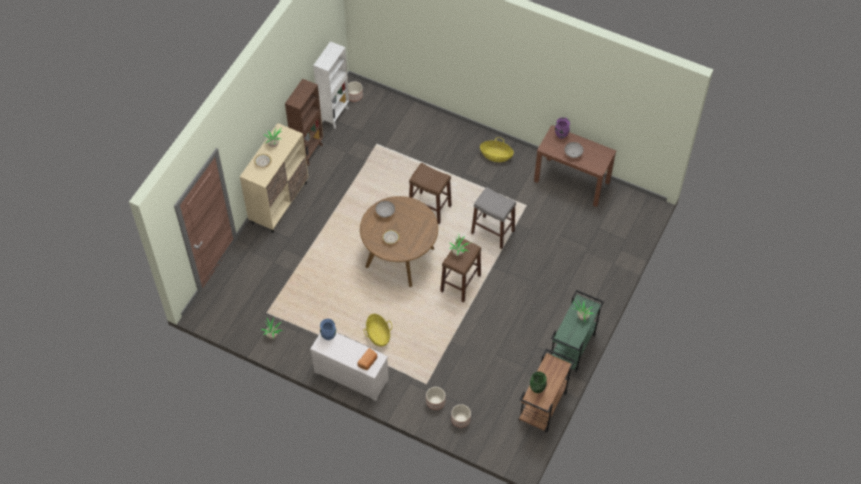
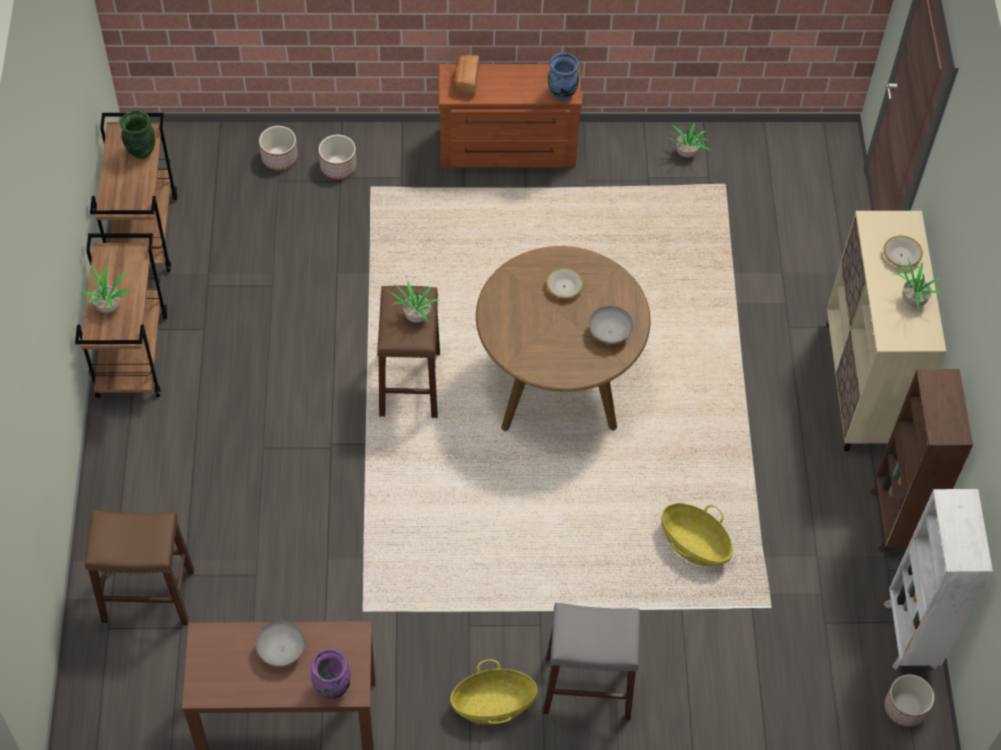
camera: 150 degrees right, 0 degrees up
(352, 374) = (507, 150): white dresser -> brown dresser
(378, 335) = (505, 229): basket -> basket (694, 544)
(430, 207) = (563, 511): brown stool -> brown stool (148, 595)
(493, 232) = (403, 517): grey stool -> grey stool (587, 687)
(572, 348) = (131, 354): green cart -> brown cart

